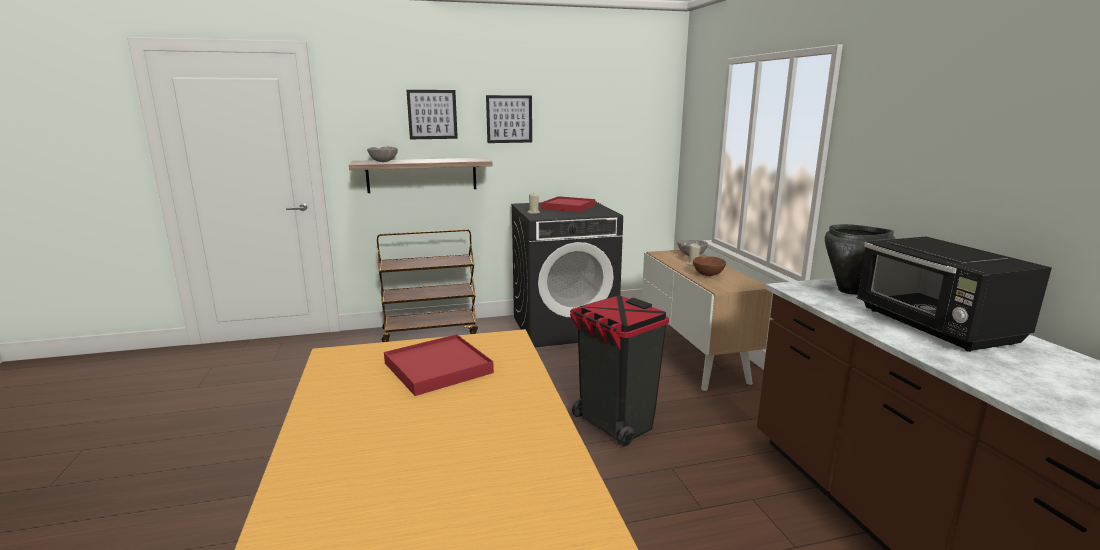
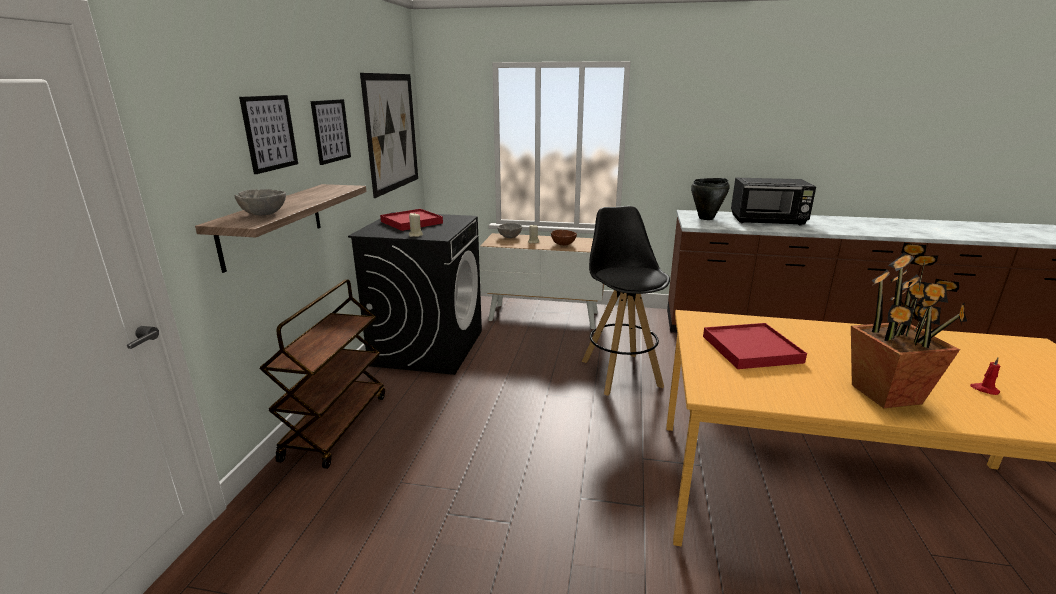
camera: 65 degrees left, 5 degrees up
(346, 443) = (887, 395): none -> potted plant
(382, 527) = (984, 389): none -> red candle
(614, 129) = (392, 132): none -> picture
(615, 424) = (620, 372): black trash can -> black stool

